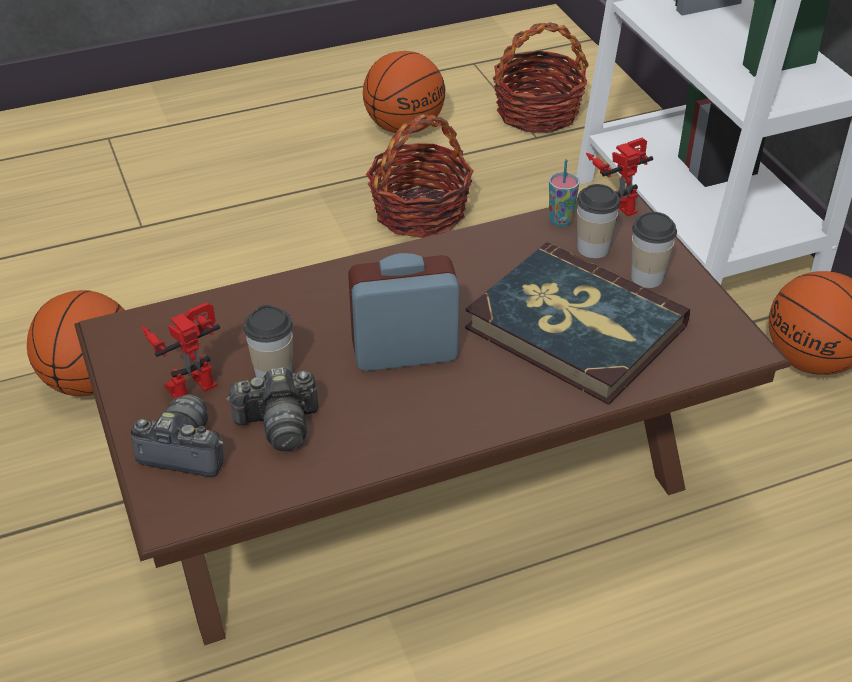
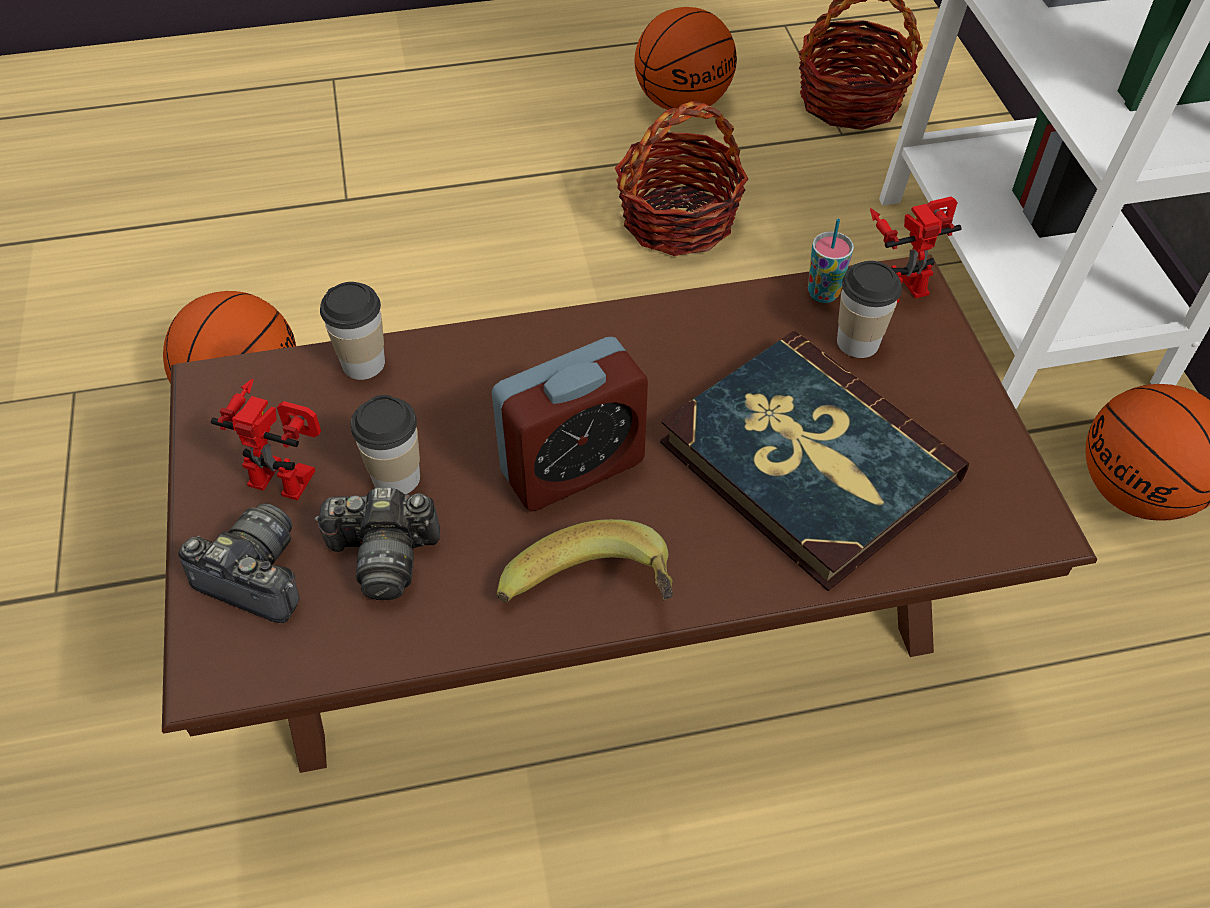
camera: 10 degrees right, 10 degrees up
(191, 381) = (290, 473): toy robot -> toy robot turned 45 degrees clockwise
(404, 351) = (572, 467): alarm clock -> alarm clock turned 150 degrees clockwise
(442, 433) = (593, 601): none -> banana
(647, 277) = (922, 396): cup -> cup (363, 363)

